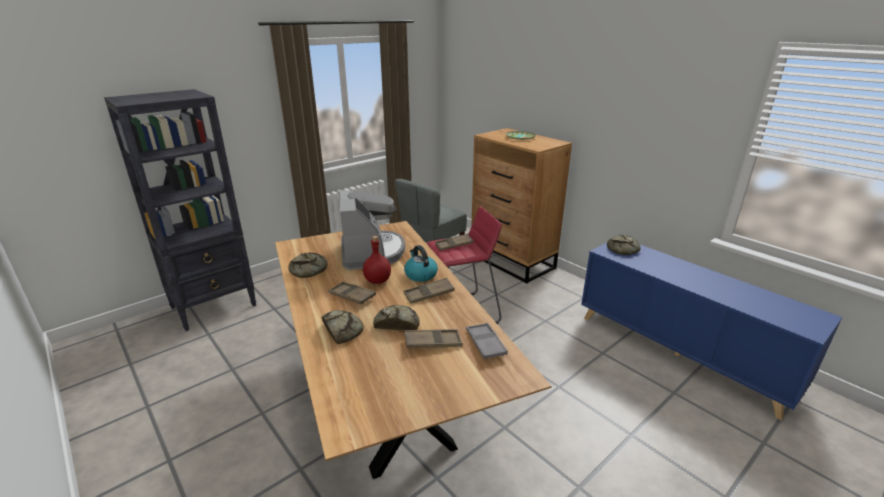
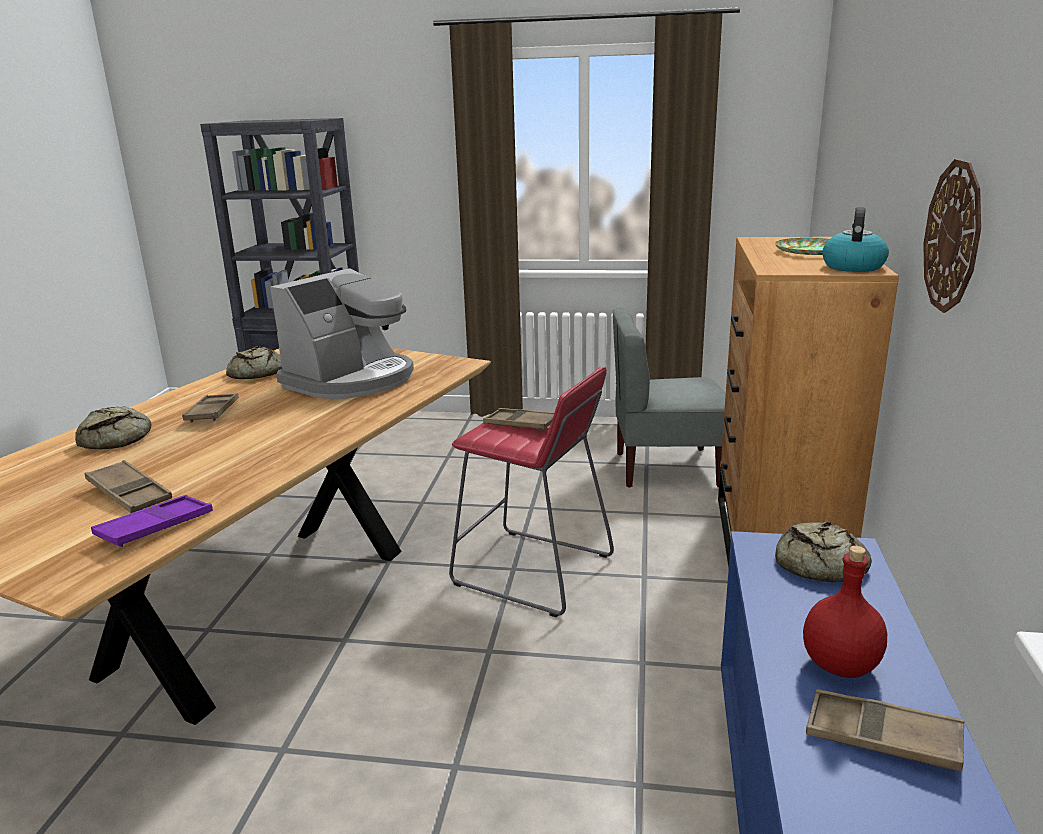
camera: 50 degrees right, 5 degrees down
(378, 281) = (272, 409): red bottle -> red bottle (841, 666)
(397, 323) = (165, 457): bread -> none
(420, 274) = (324, 423): kettle -> kettle (852, 266)
(429, 294) = (271, 446): brown tray -> brown tray (882, 738)
(485, 344) = (155, 527): grey tray -> purple tray
(616, 128) = (953, 236): none -> wall clock

